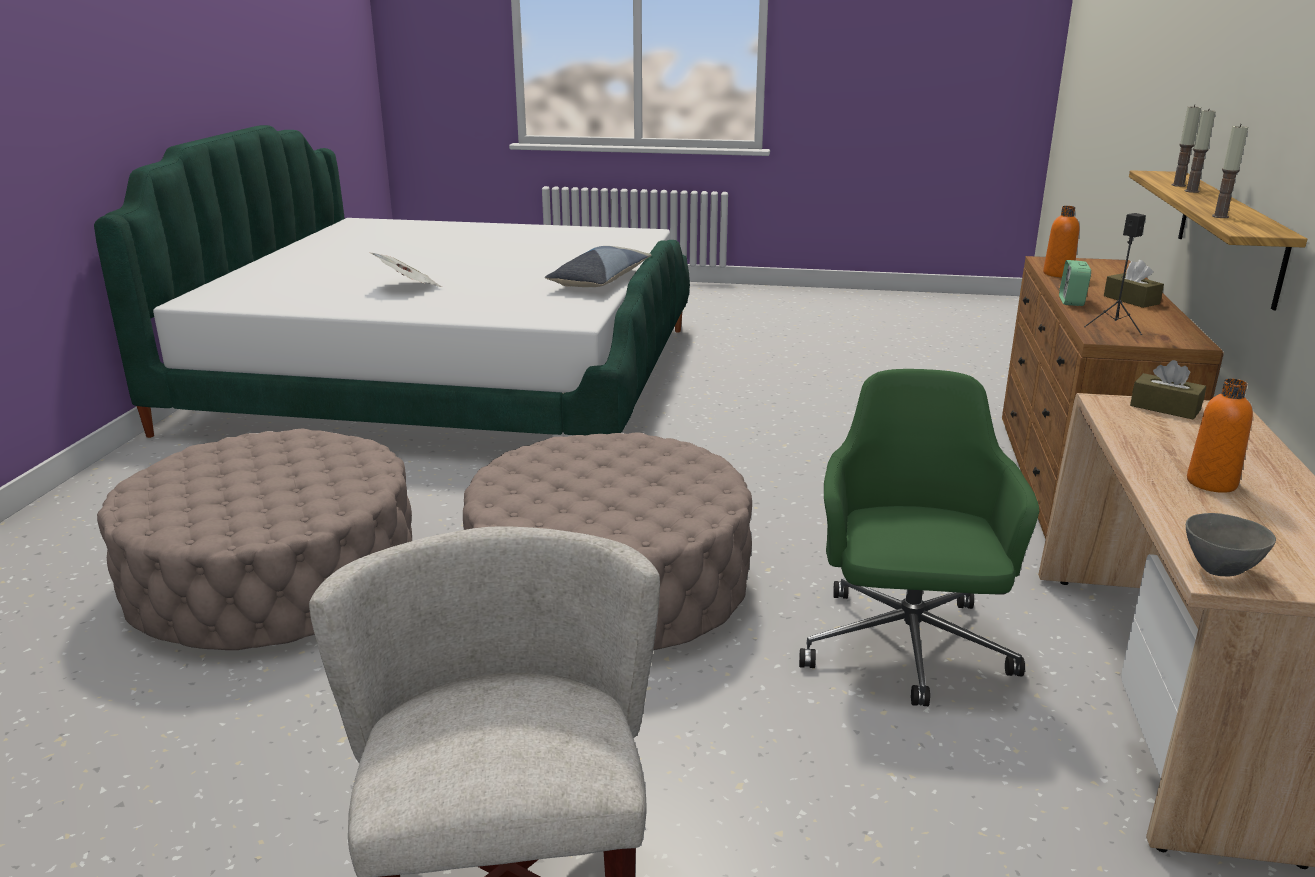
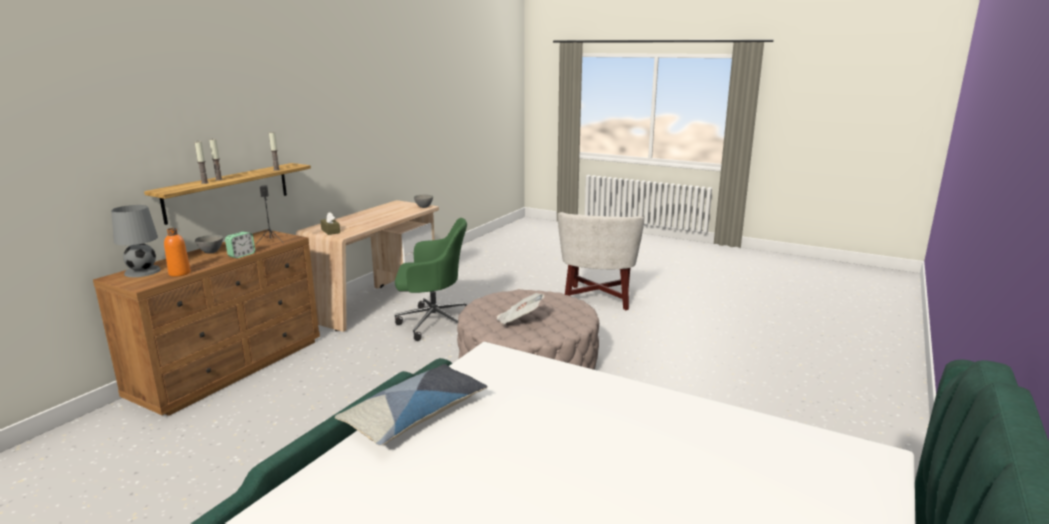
camera: 160 degrees left, 5 degrees down
(274, 578) = (701, 395): beige ottoman -> none
(409, 288) = (627, 440): newspaper -> newspaper (519, 320)
(906, 649) = (433, 322): green office chair -> green office chair turned 120 degrees counterclockwise
(1109, 271) = (143, 271): none -> grey table lamp
(1131, 300) = (211, 252): brown tissue box -> grey bowl
(1211, 483) = (379, 216): orange bottle -> none

